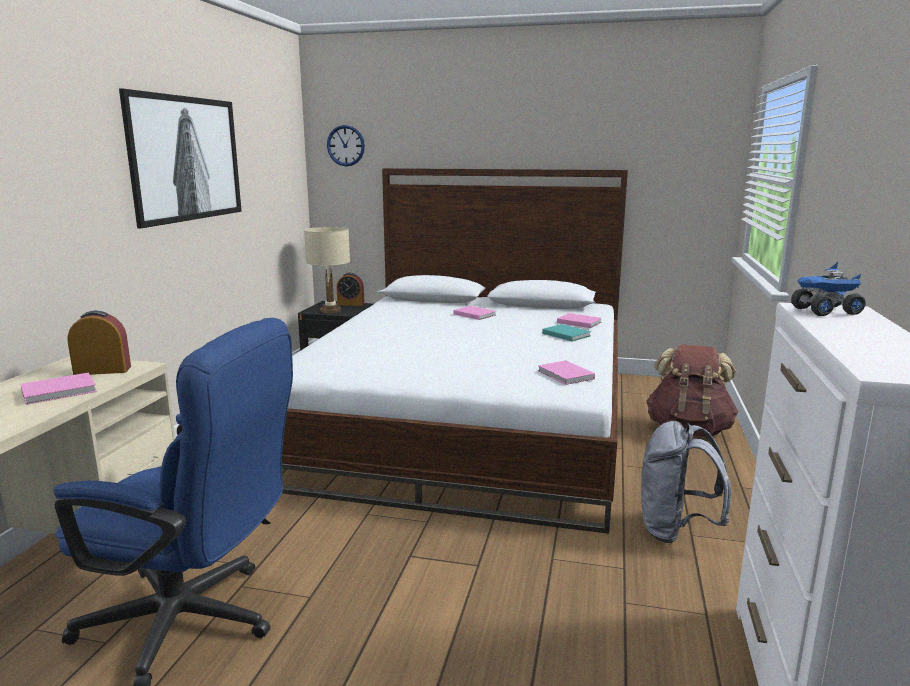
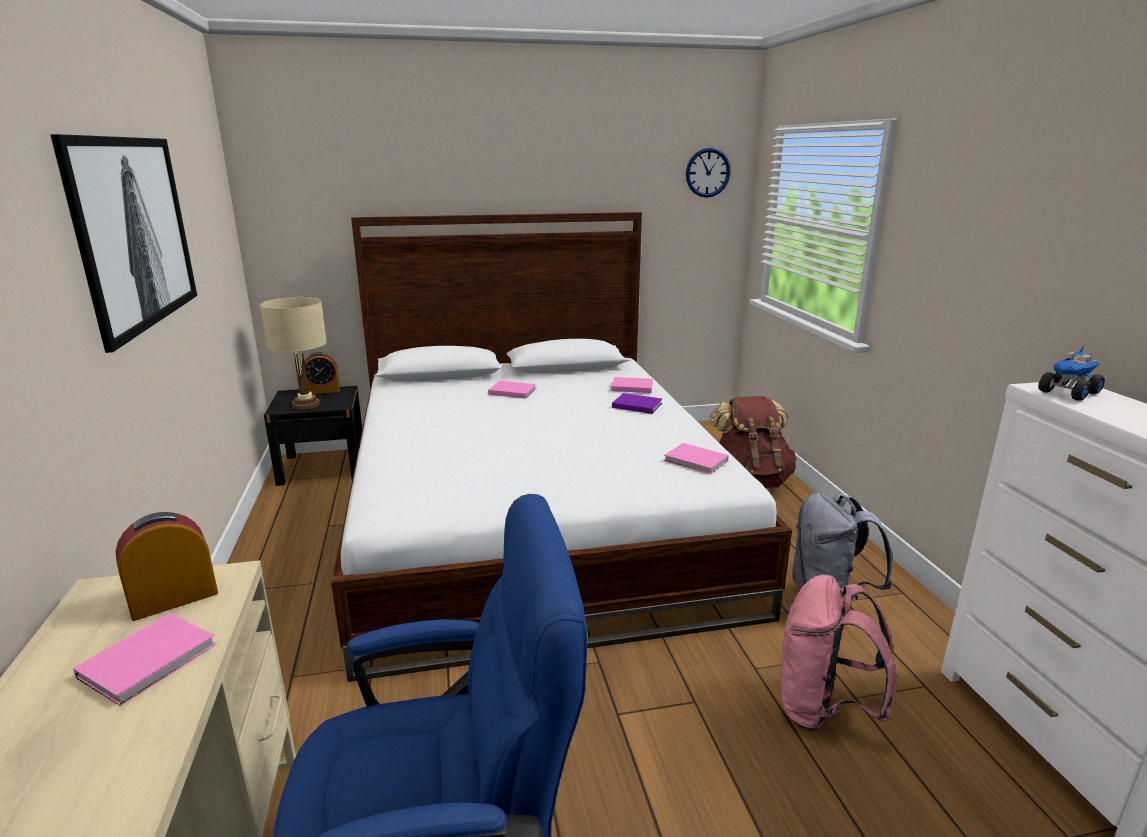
camera: 25 degrees left, 5 degrees up
(345, 145) = (293, 188): wall clock -> wall clock (707, 172)
(566, 334) = (636, 405): turquoise book -> purple book
(584, 601) = (823, 709): none -> pink backpack

